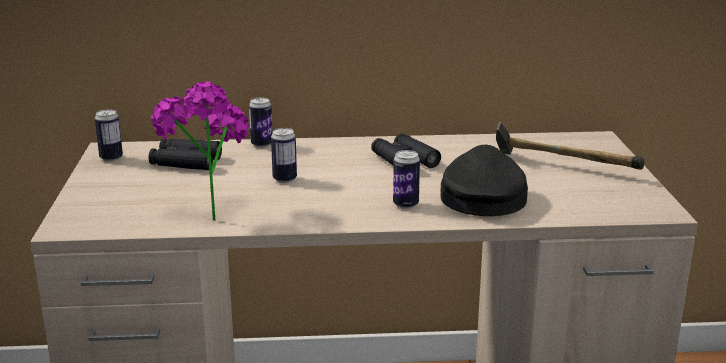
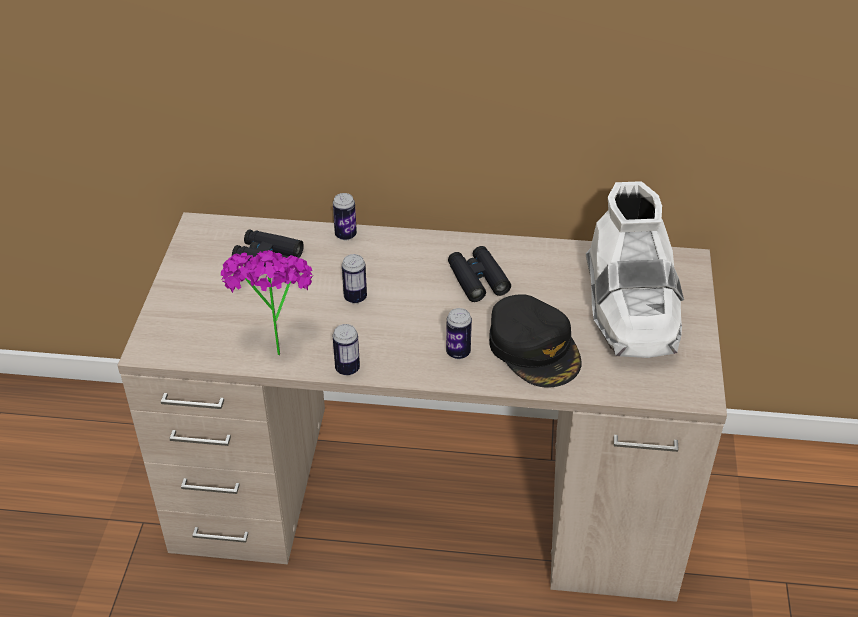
camera: 10 degrees right, 20 degrees up
(111, 158) = (199, 243): can -> can (347, 368)
(482, 196) = (534, 348): black cap -> black cap turned 135 degrees clockwise
(561, 167) = (630, 308): hammer -> white boot

